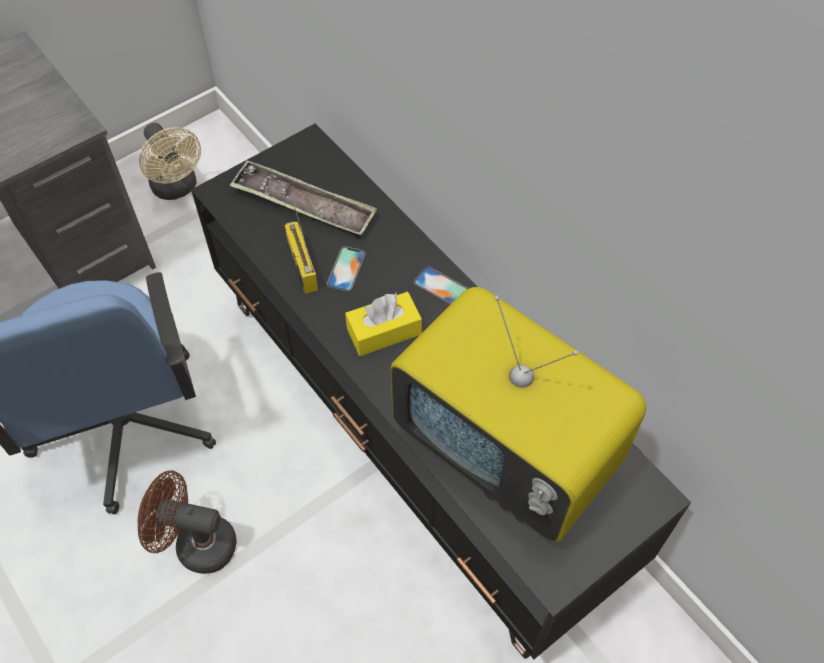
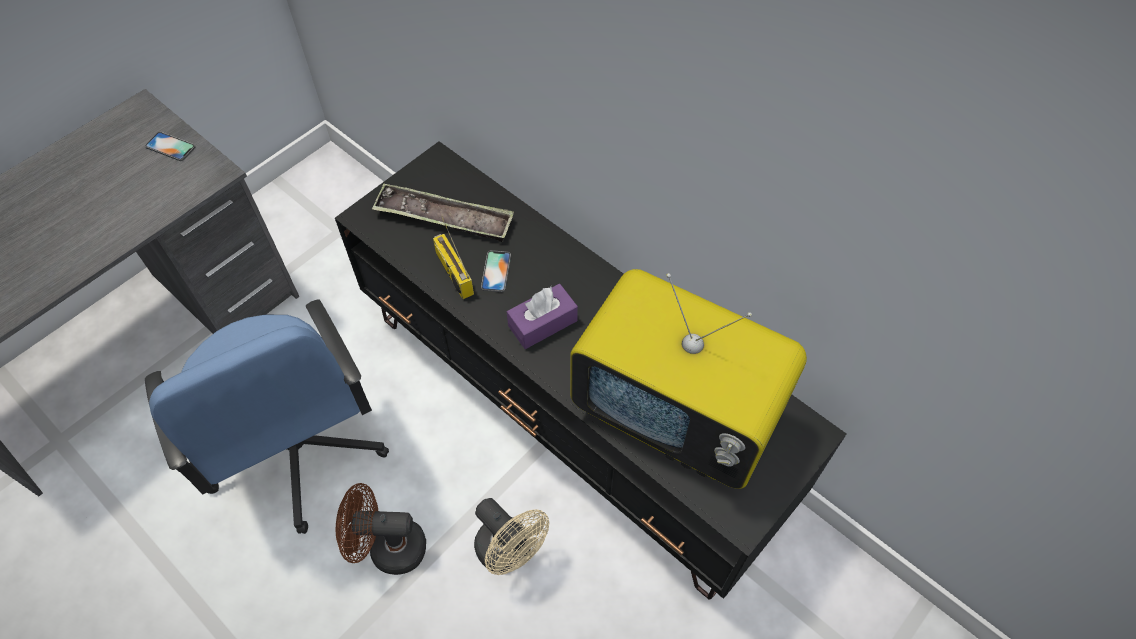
camera: 10 degrees left, 0 degrees up
(177, 188) = (305, 220): beige fan -> beige fan (510, 552)
(384, 331) = (542, 323): yellow tissue box -> purple tissue box
(441, 287) = (586, 275): phone -> phone (170, 147)

